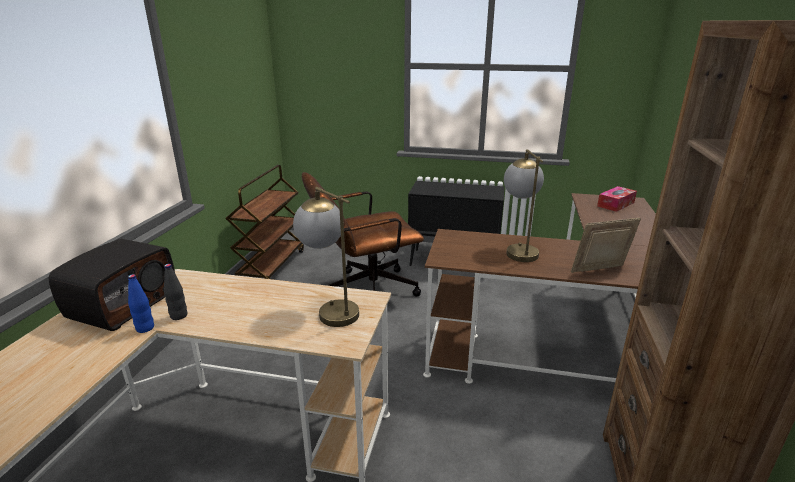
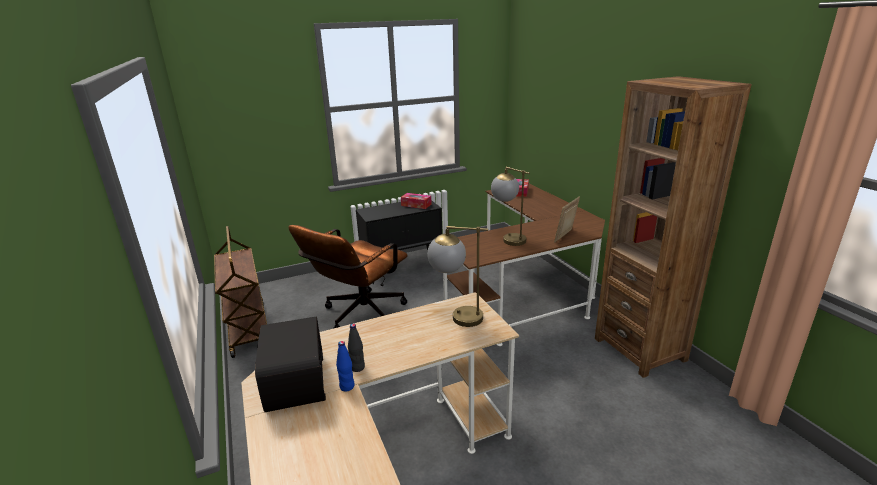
camera: 35 degrees left, 0 degrees up
(480, 191) = (416, 205): none -> tissue box

